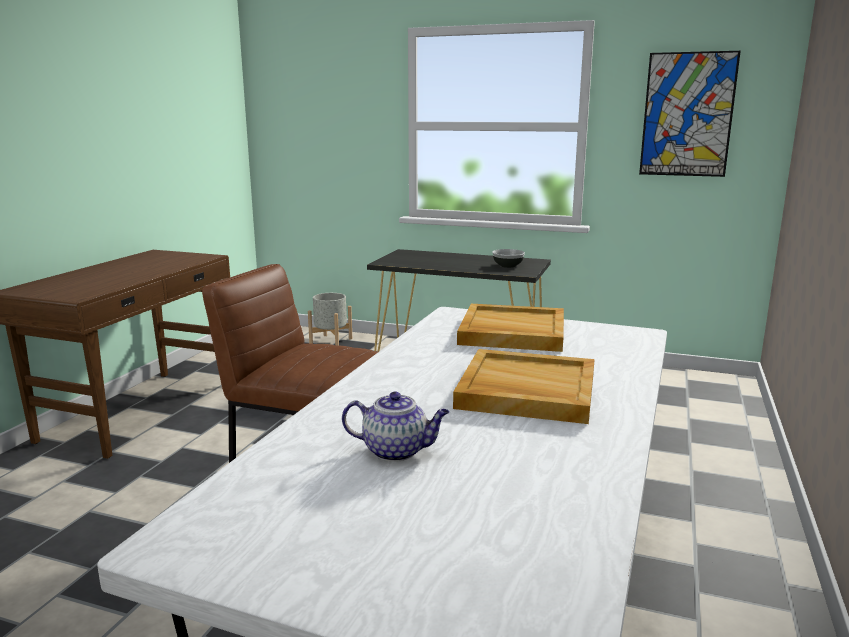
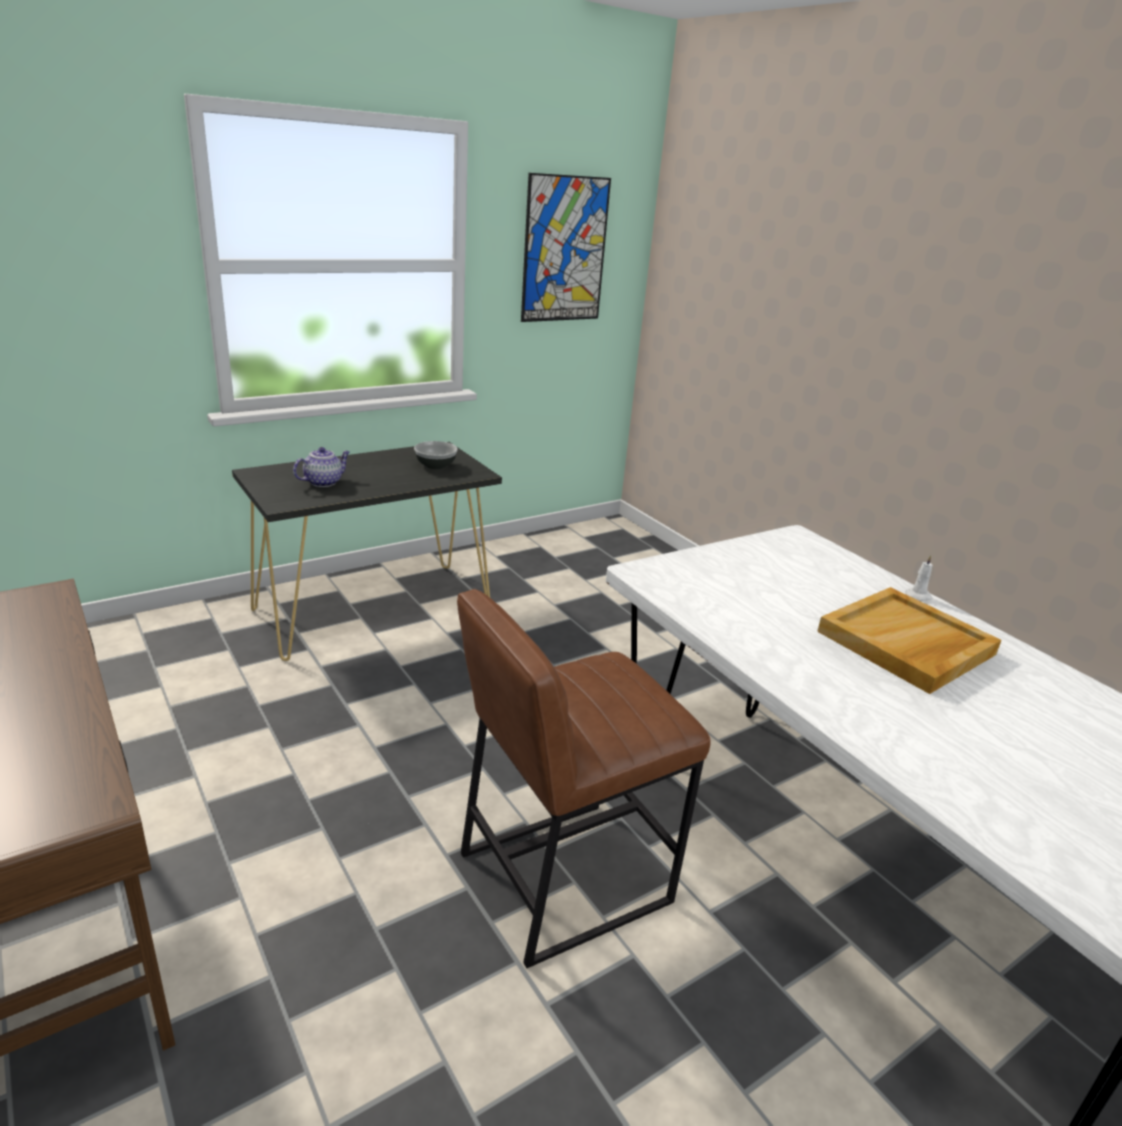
camera: 55 degrees left, 10 degrees up
(330, 341) = (134, 643): grey planter -> none
(397, 451) = (1018, 762): teapot -> teapot (324, 482)
(511, 332) = (739, 577): beige tray -> none
(633, 382) = (916, 597): none -> white candle

